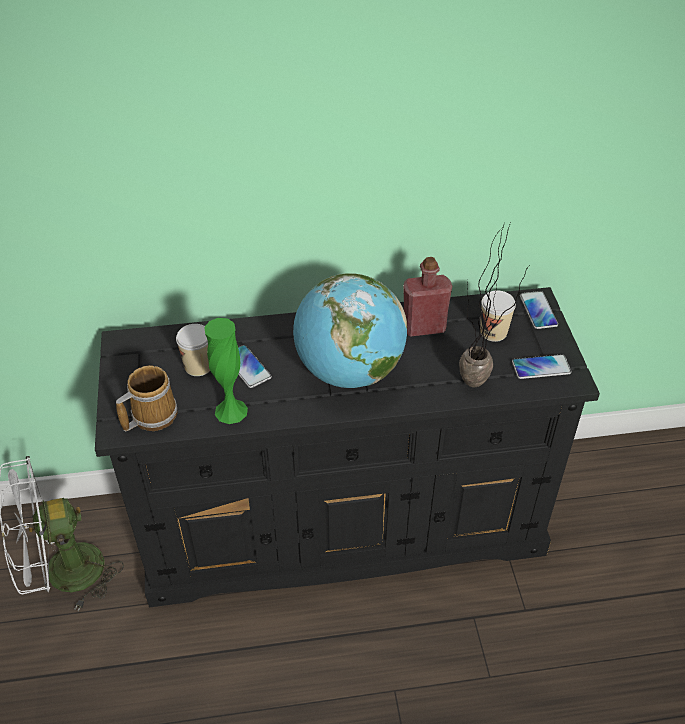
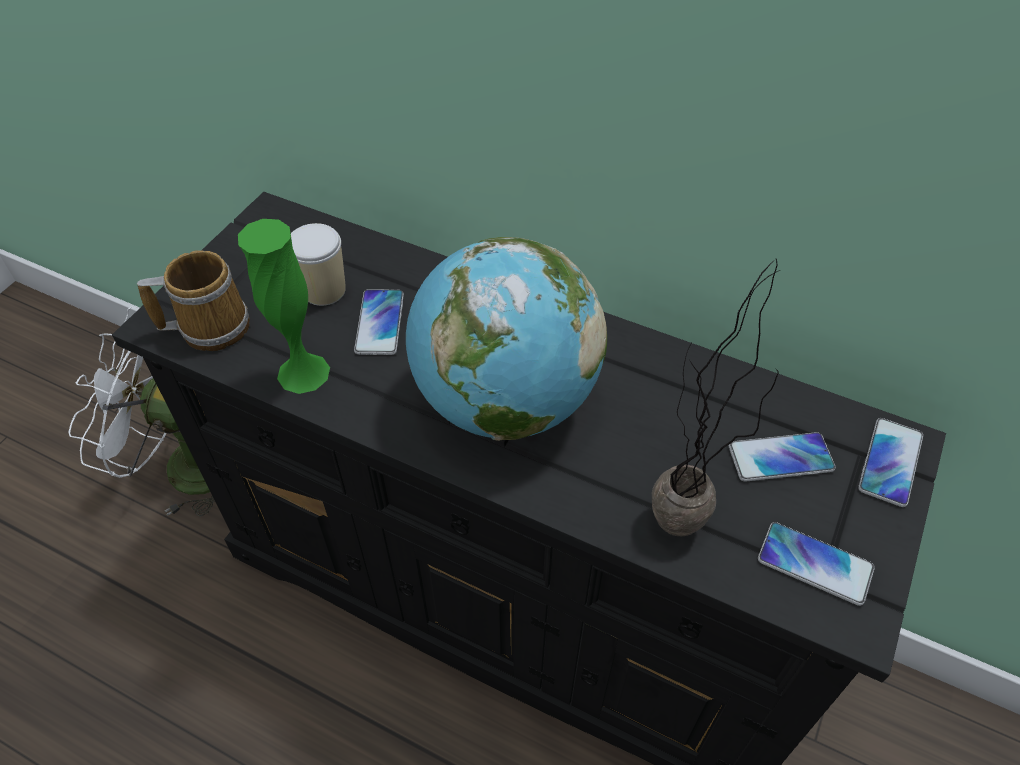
camera: 35 degrees right, 5 degrees up
(424, 327) = (673, 393): red bottle -> none
(493, 332) = (780, 458): cup -> phone

